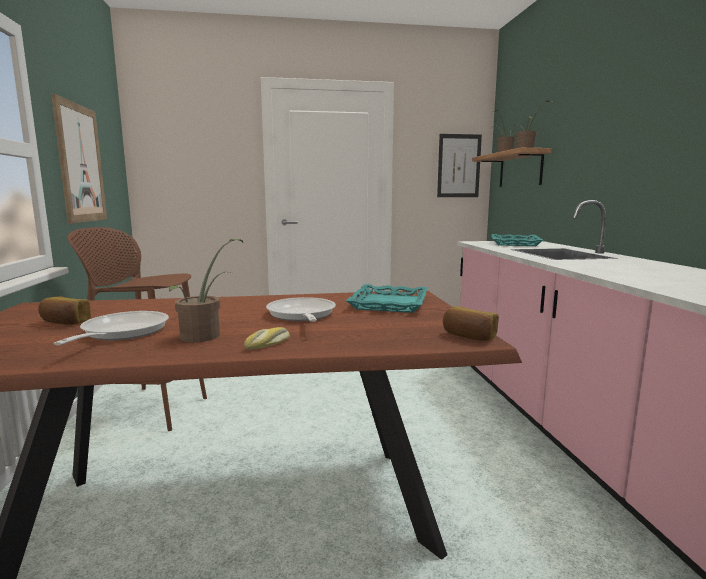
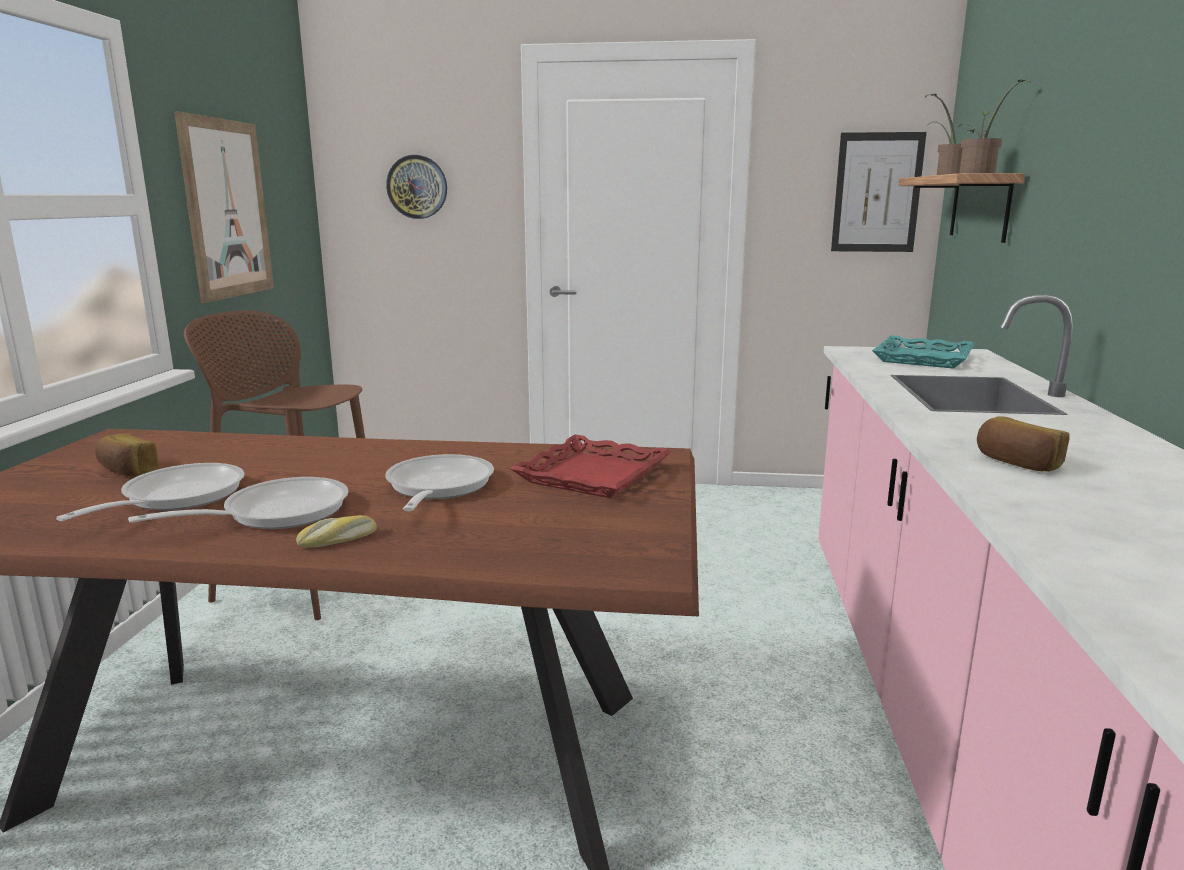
camera: 15 degrees right, 5 degrees up
(195, 159) = (417, 187): none -> wall clock
(206, 335) = (275, 513): potted plant -> frying pan
(390, 304) = (594, 475): turquoise tray -> red tray
(469, 336) = (643, 558): bread -> bread (1017, 463)

